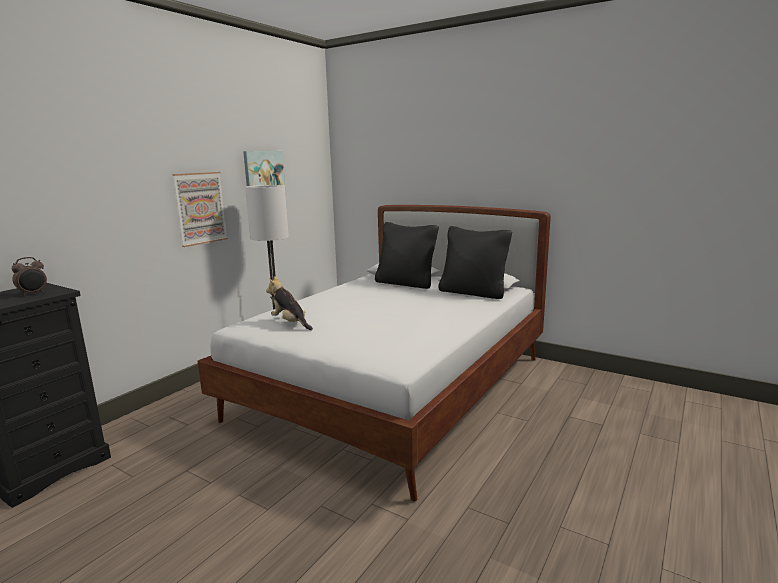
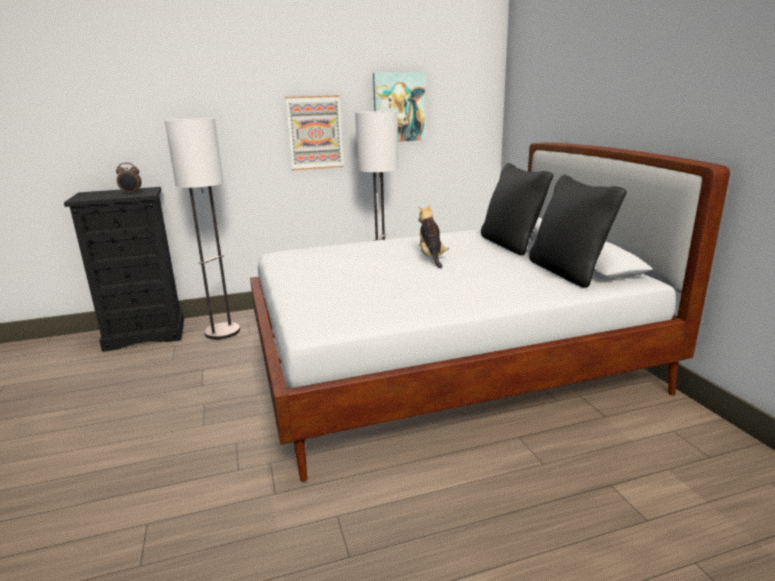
camera: 40 degrees right, 5 degrees up
(151, 433) = (222, 332): none -> floor lamp
(290, 323) = (319, 260): plush toy -> plush toy (431, 258)

